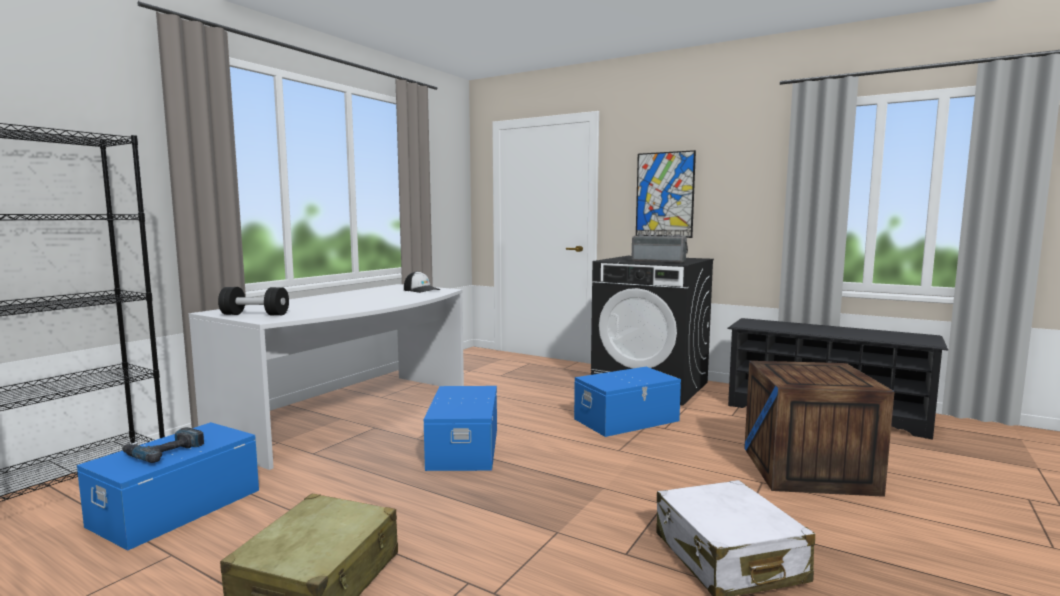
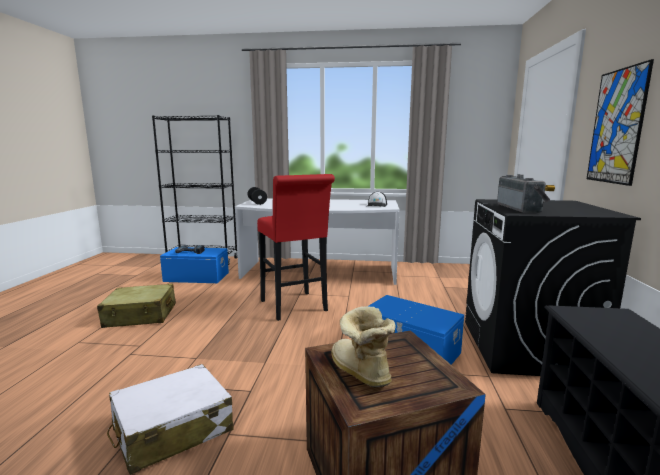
camera: 65 degrees right, 5 degrees up
(462, 448) = (295, 308): blue storage box -> red stool
(822, 380) = (358, 372): none -> boot

